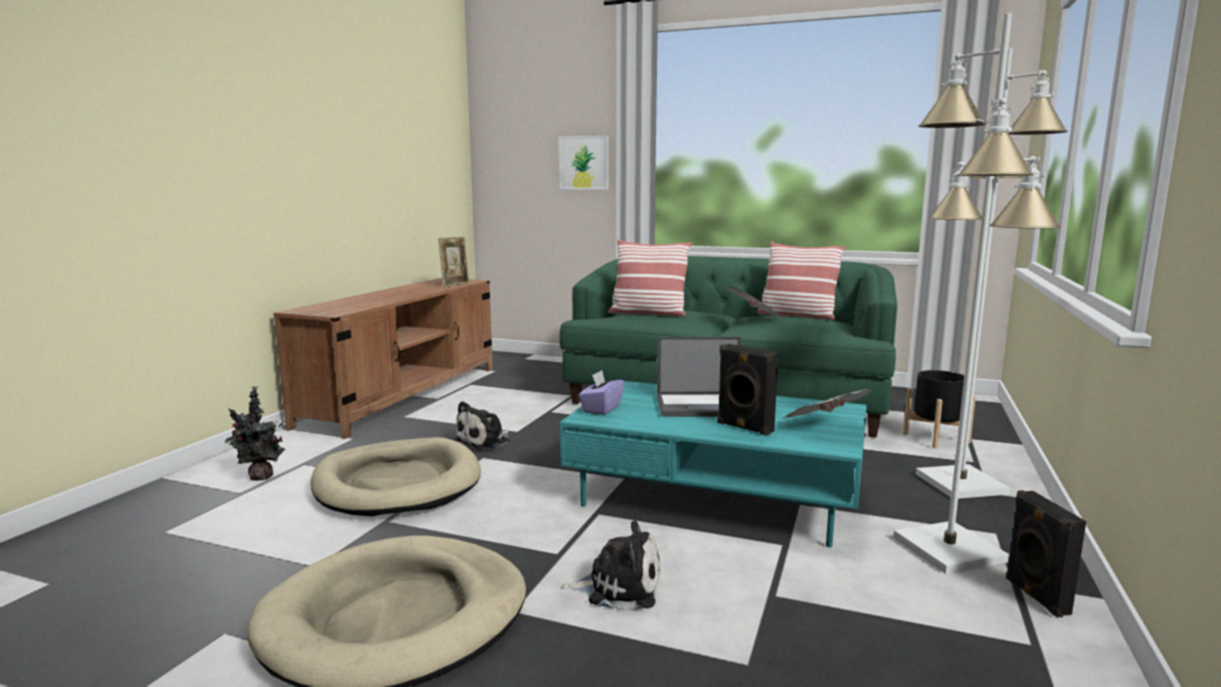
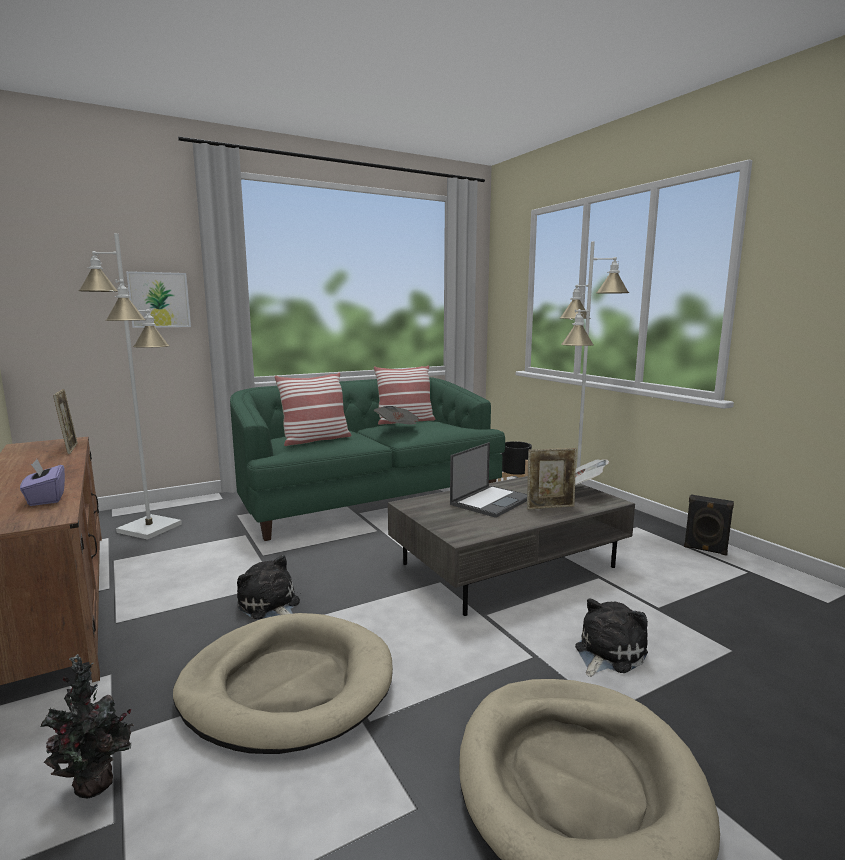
camera: 50 degrees left, 0 degrees up
(485, 441) = (270, 605): plush toy -> plush toy turned 150 degrees clockwise
(601, 408) = (448, 527): purple tissue box -> purple tissue box (46, 498)
(718, 494) = (508, 564): turquoise coffee table -> grey coffee table
(744, 427) = (550, 507): black speaker -> picture frame
(949, 549) = (643, 543): white floor lamp -> white floor lamp (149, 528)

